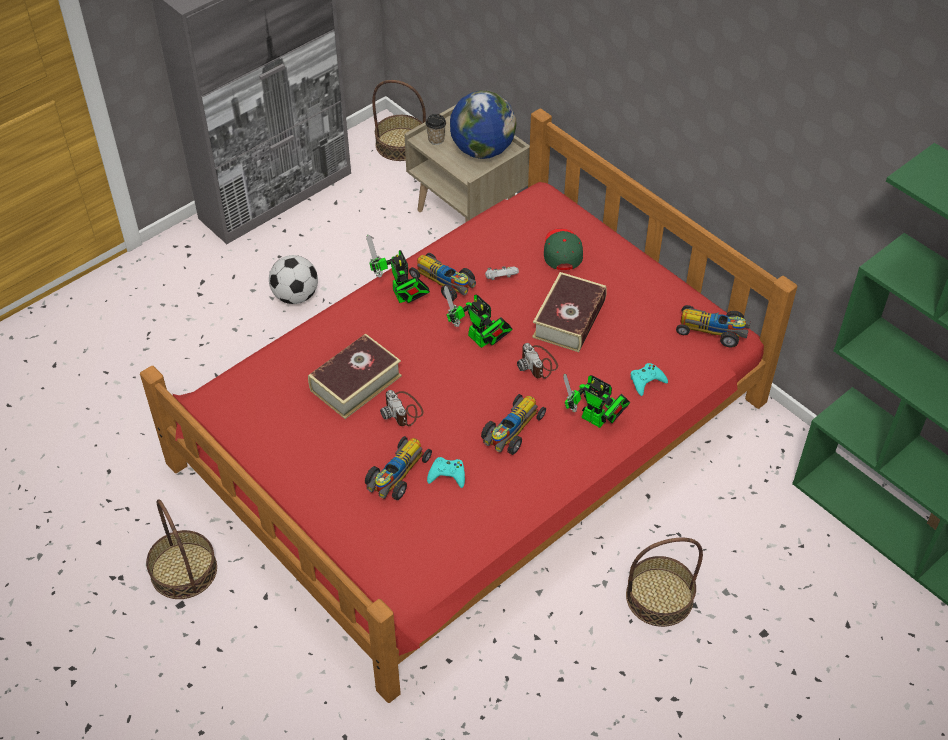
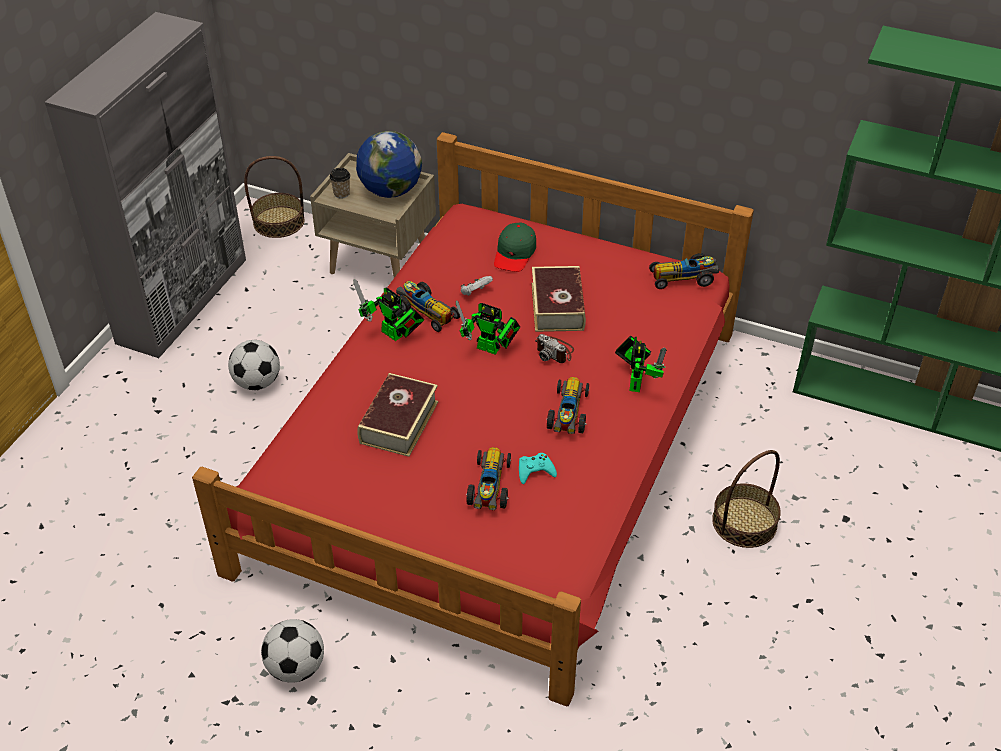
camera: 25 degrees left, 5 degrees down
(183, 570) = (296, 667): basket -> football
(403, 411) = (459, 431): camera -> none
(444, 282) = (426, 311): toy car -> toy car turned 150 degrees counterclockwise
(562, 251) = (515, 254): green cap -> green cap turned 135 degrees counterclockwise
(596, 421) = (636, 381): toy robot -> toy robot turned 90 degrees counterclockwise
(646, 381) = (656, 335): turquoise game controller -> none

